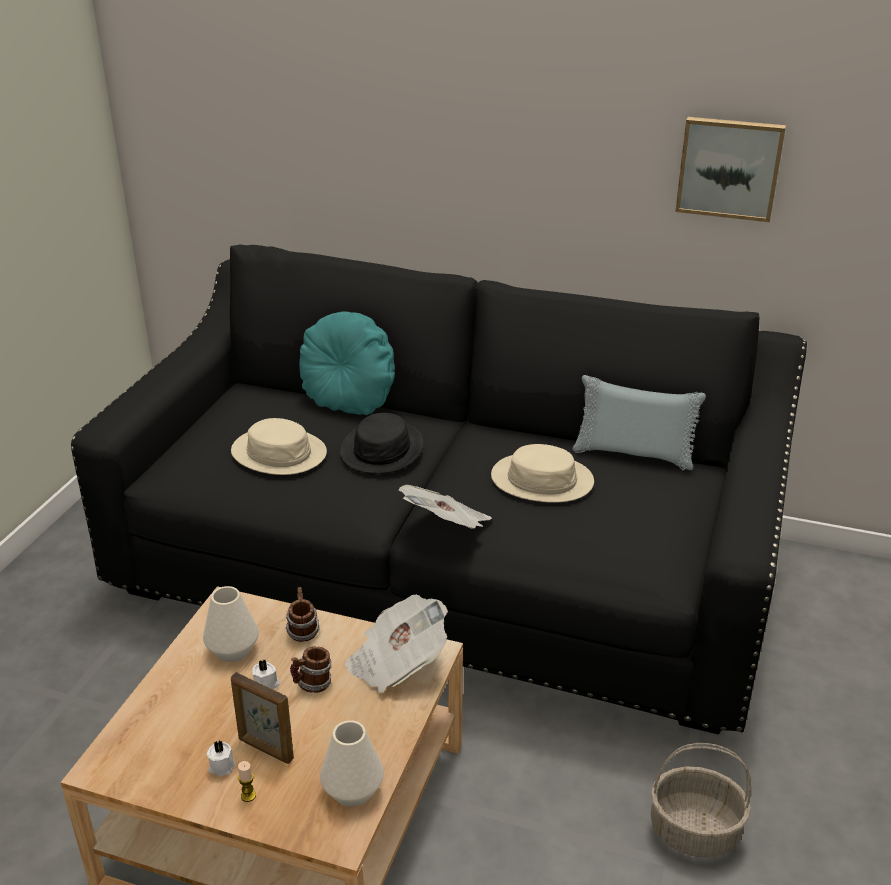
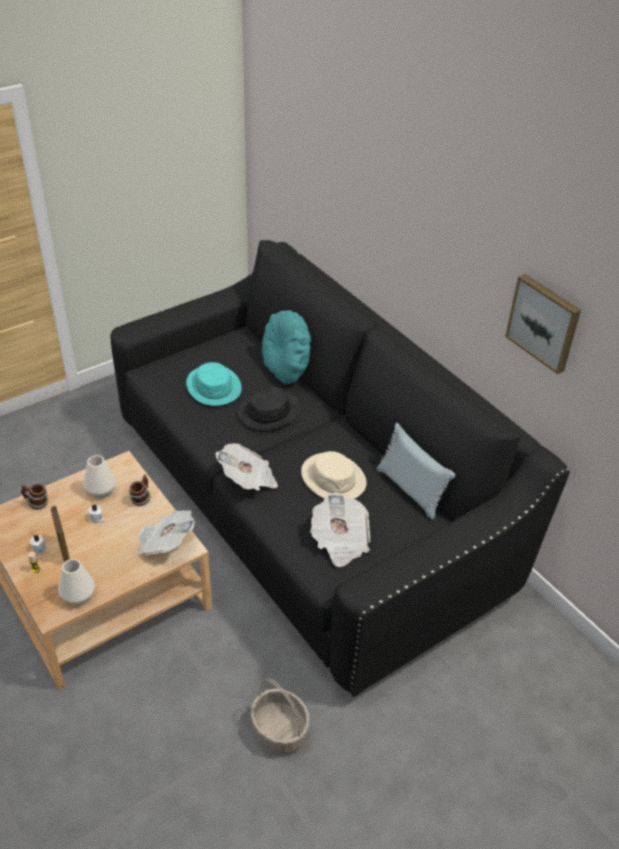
camera: 35 degrees right, 10 degrees up
(279, 453) = (214, 386): beige hat -> turquoise hat
(312, 685) = (116, 531): mug -> mug (37, 503)
(630, 536) = (340, 541): none -> newspaper

